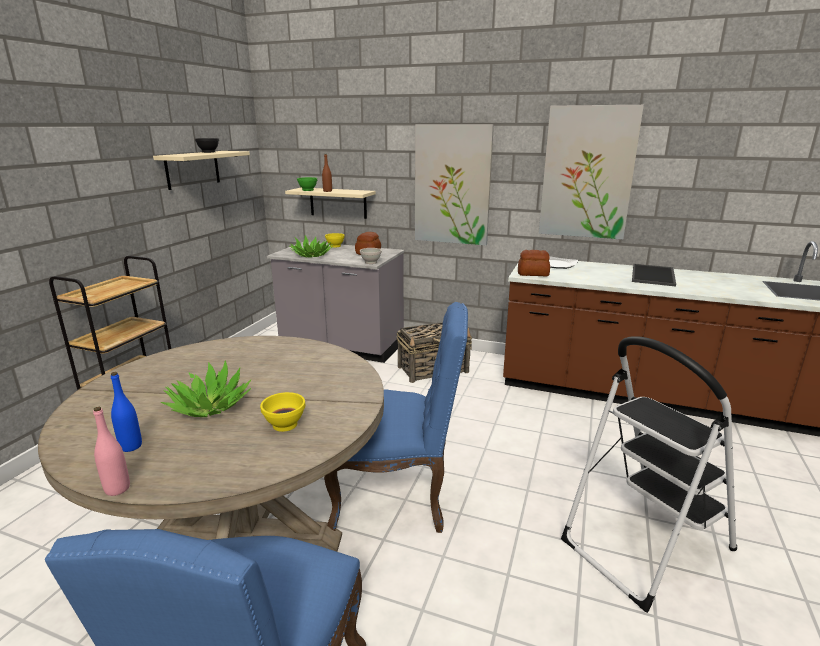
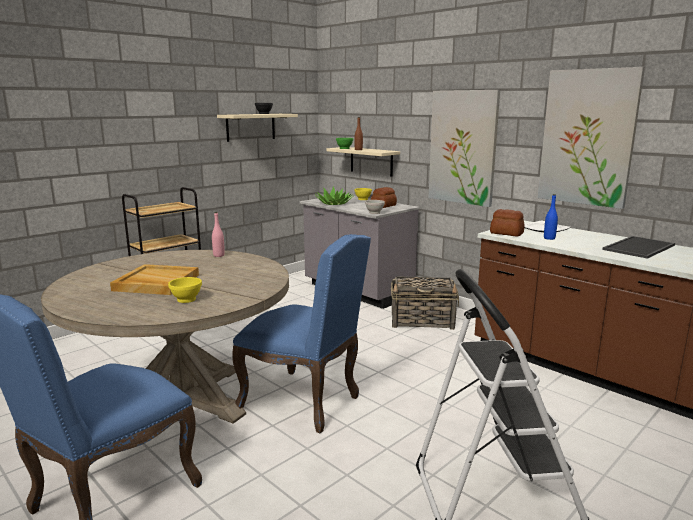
camera: 25 degrees right, 5 degrees down
(117, 489) = (63, 310): pink bottle -> pink bottle (219, 255)
(131, 446) = (91, 293): blue bottle -> blue bottle (549, 238)
(209, 406) = (156, 283): potted plant -> beige tray

